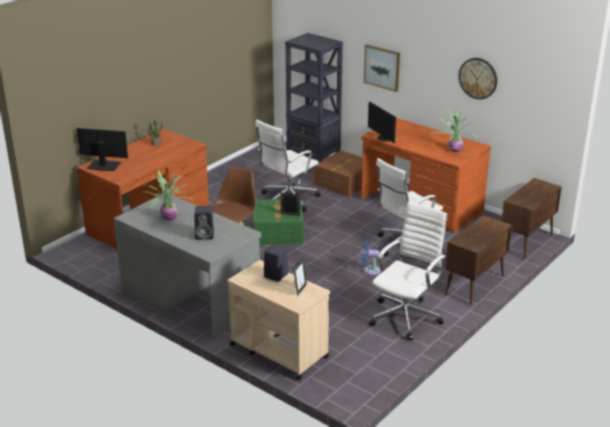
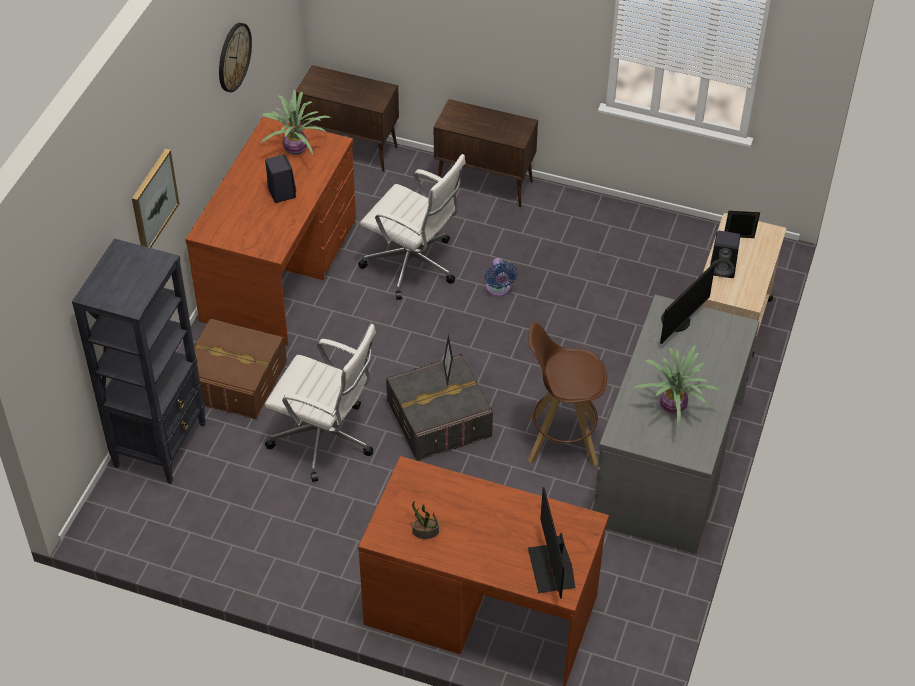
camera: 110 degrees left, 20 degrees up
(205, 235) = (697, 348): black speaker -> black speaker (281, 192)
(278, 232) = (439, 420): green storage box -> grey storage box
(384, 138) = (283, 234): monitor -> monitor (678, 322)
(406, 316) = (589, 233): white office chair -> none

